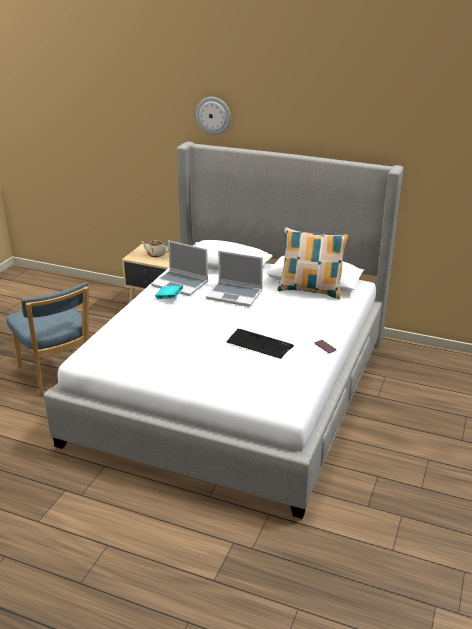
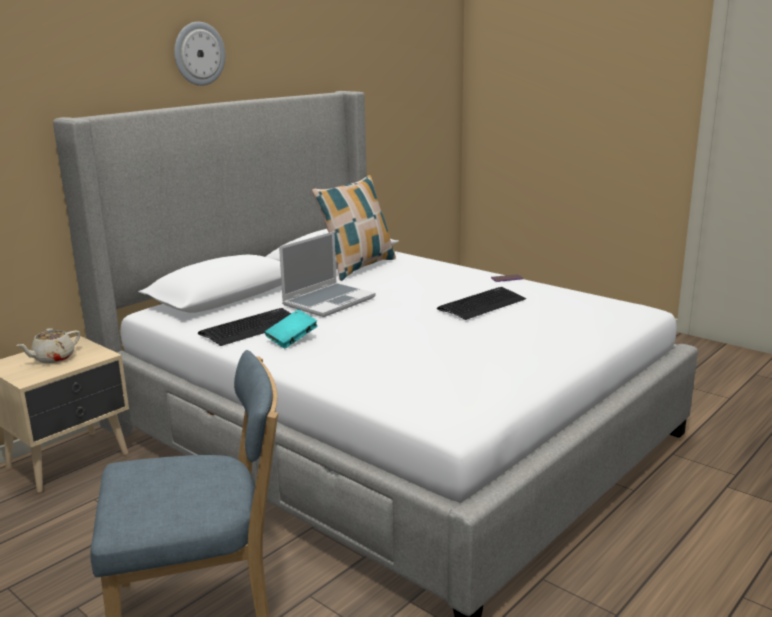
camera: 70 degrees left, 10 degrees down
(181, 284) = (251, 328): laptop -> keyboard
(213, 115) = (91, 62): wall clock -> wall clock (199, 54)

